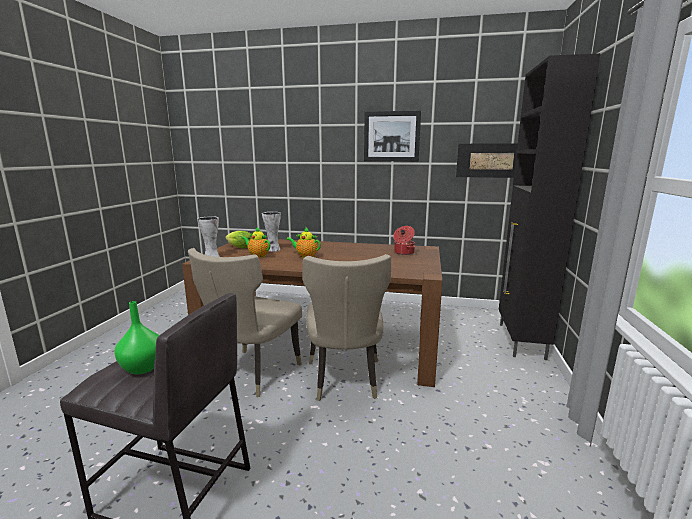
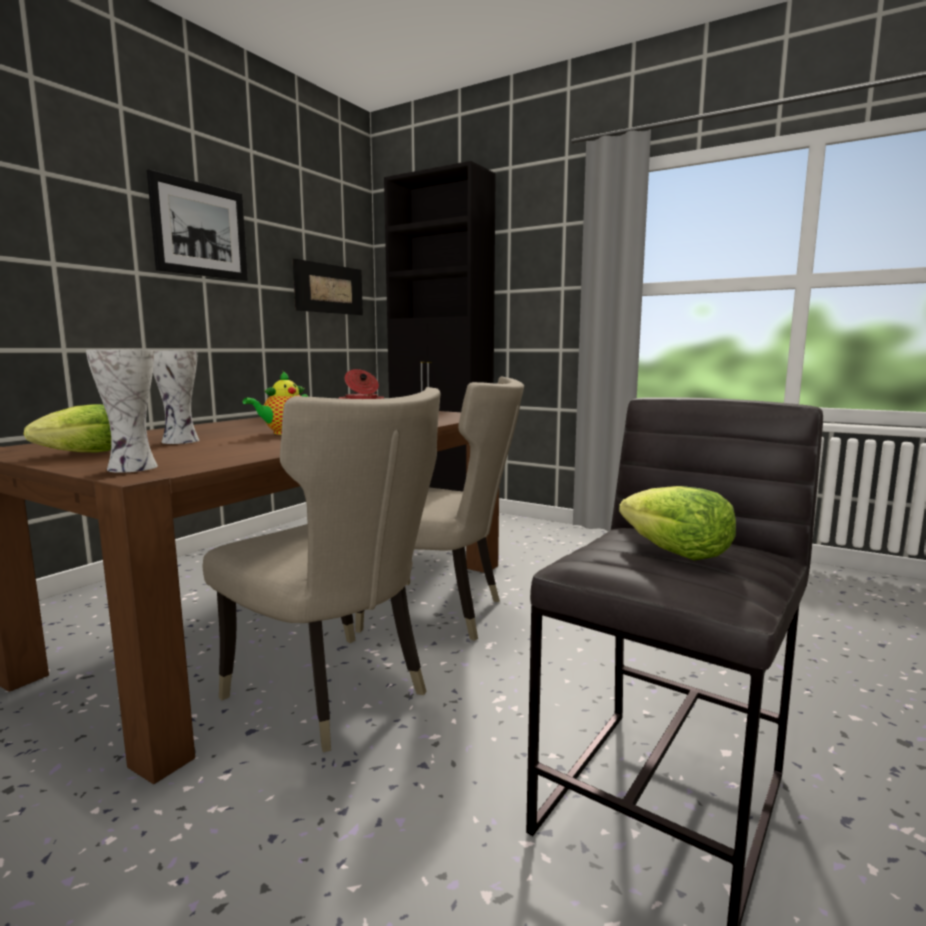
camera: 70 degrees left, 5 degrees down
(142, 368) = (676, 552): green vase -> lettuce
(257, 255) = (207, 448): teapot -> none

